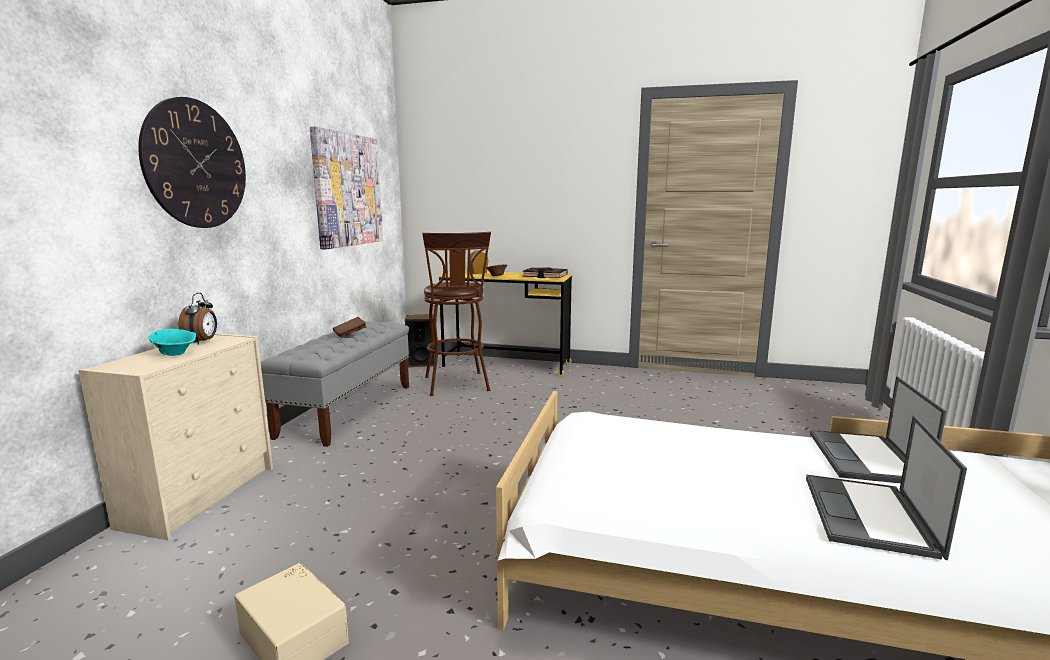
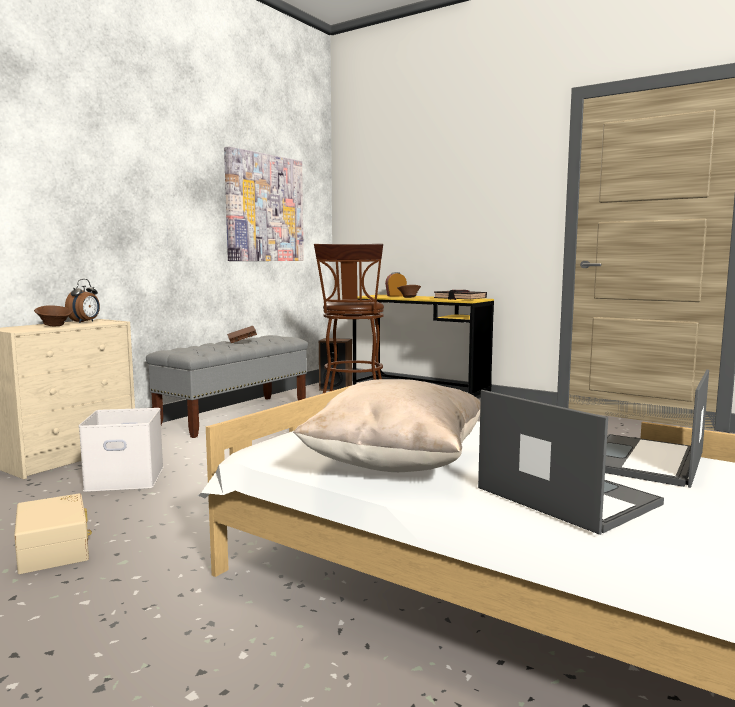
camera: 20 degrees right, 5 degrees down
(175, 354) = (55, 326): turquoise bowl -> brown bowl
(196, 164) = (102, 174): wall clock -> none
(297, 514) = (127, 478): none -> white storage box
(697, 499) = (396, 464): none -> beige pillow
(869, 516) = (564, 496): laptop -> laptop turned 105 degrees clockwise

